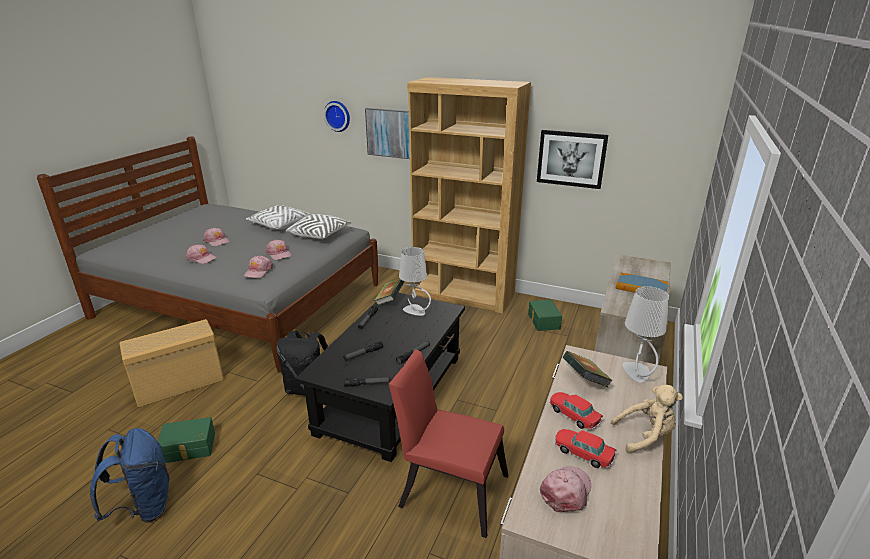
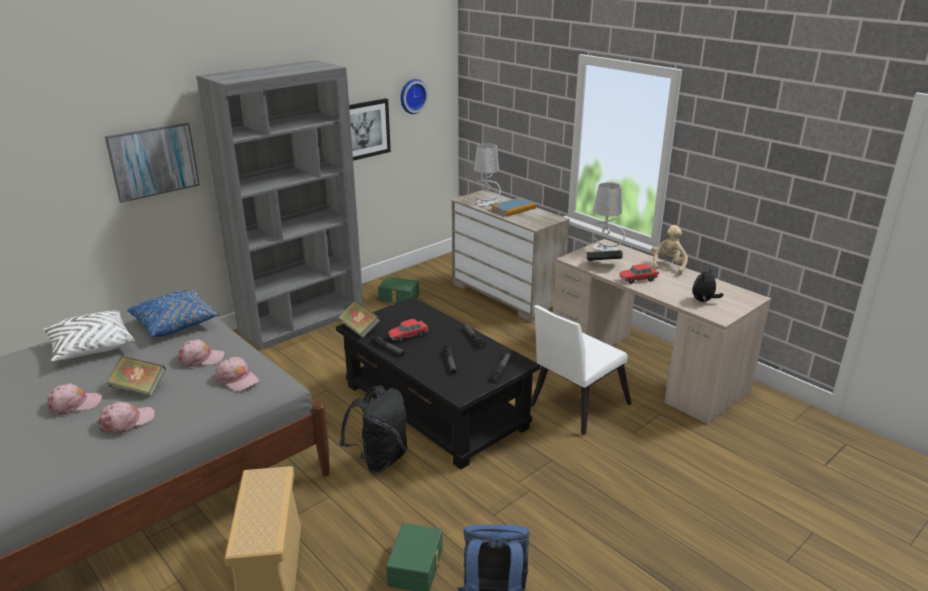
camera: 65 degrees left, 0 degrees up
(237, 250) = (139, 388): none -> book
(320, 235) = (176, 323): white pillow -> blue pillow
(338, 116) = (53, 161): wall clock -> wall clock (412, 96)
(415, 311) = (396, 321): grey table lamp -> grey table lamp (486, 203)
(448, 487) = (575, 406): red chair -> white chair
(463, 294) = (302, 321): brown bookcase -> grey bookcase
(566, 491) = (704, 301): pink cap -> plush toy
(583, 453) = (674, 287): toy car -> toy car (408, 336)

